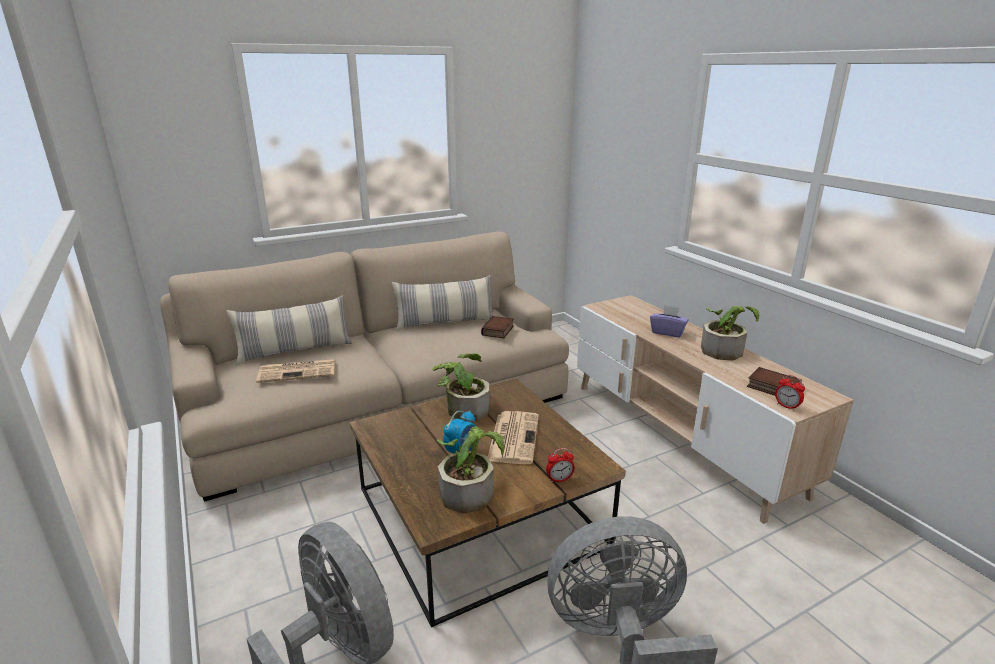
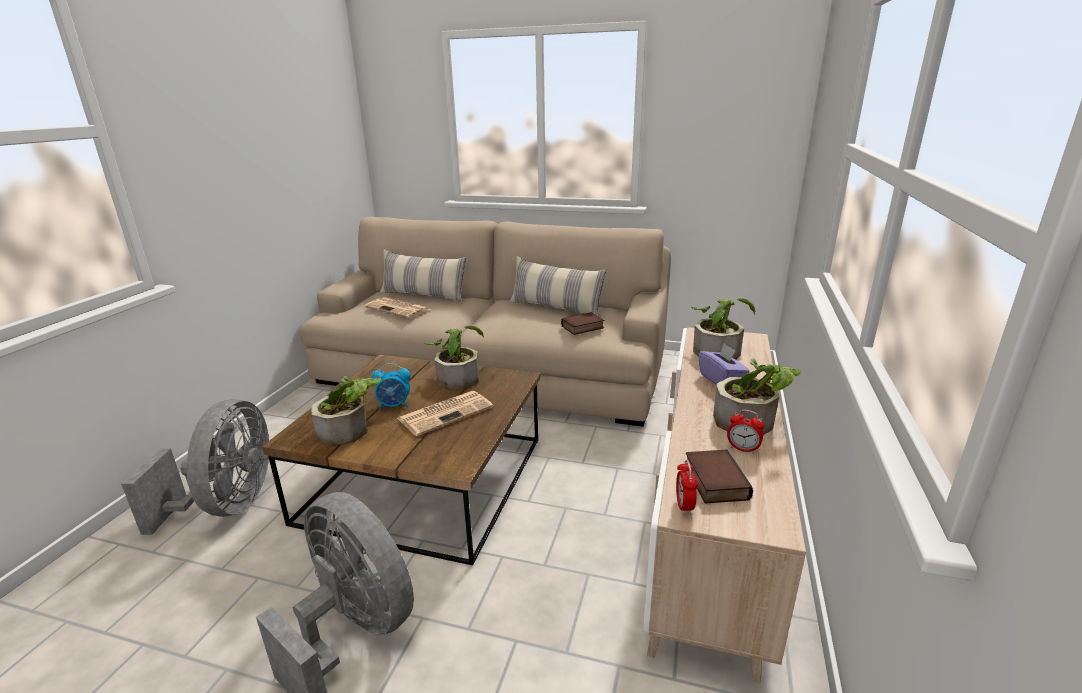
camera: 45 degrees right, 0 degrees up
(559, 479) = (411, 458): alarm clock -> alarm clock (743, 449)
(629, 314) = (718, 350): none -> potted plant

